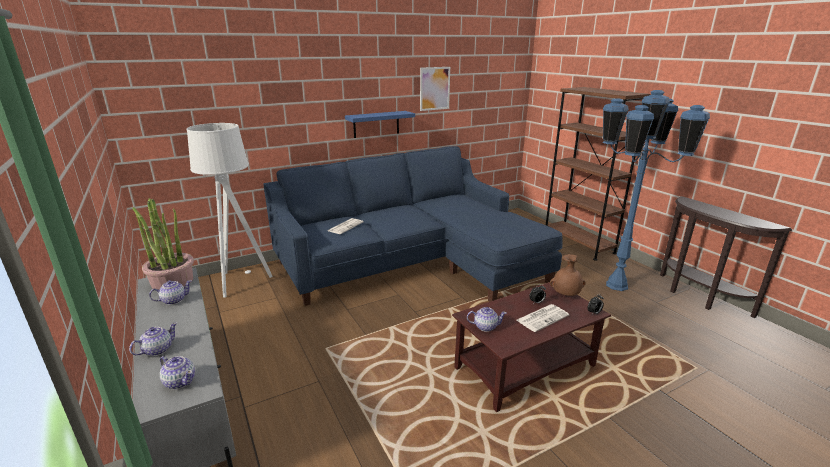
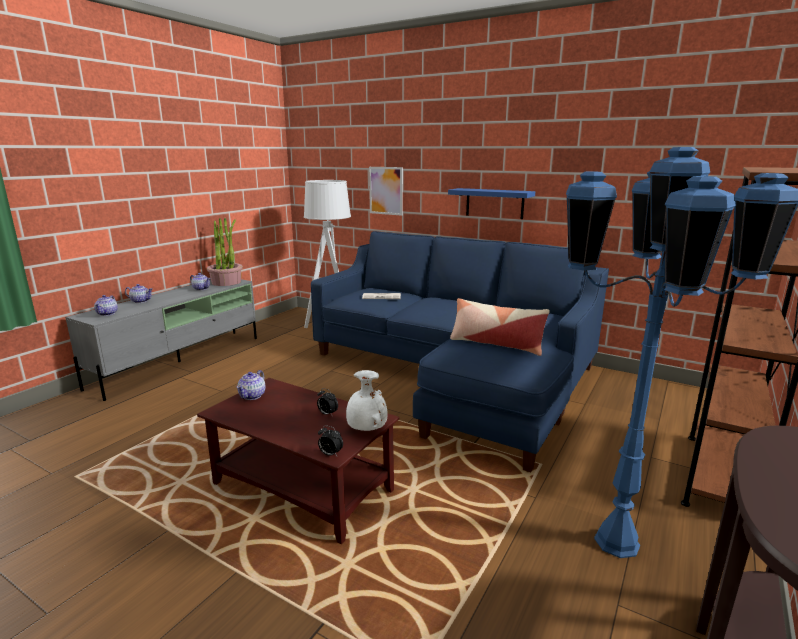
camera: 60 degrees right, 5 degrees down
(434, 88) = (584, 165): picture -> picture (386, 190)
(485, 326) = (252, 396): teapot -> teapot turned 45 degrees clockwise
(497, 221) = (496, 344): none -> pillow
(542, 317) = (292, 422): newspaper -> none
(566, 294) = (366, 429): brown vase -> white vase

